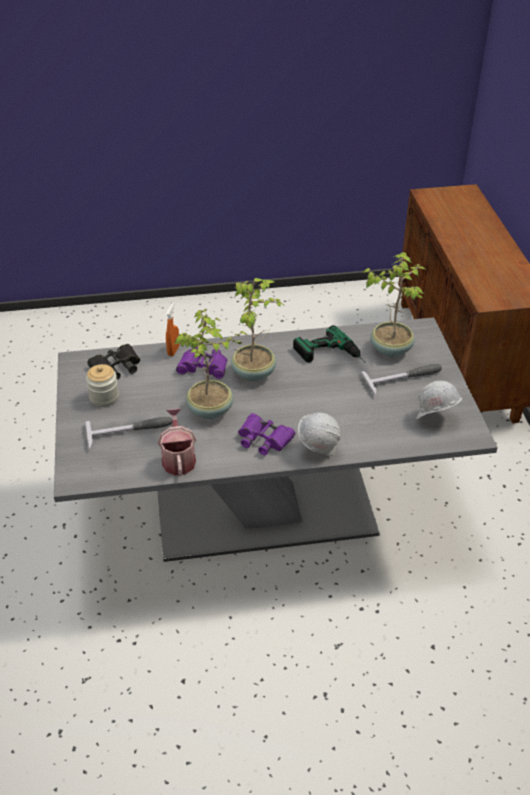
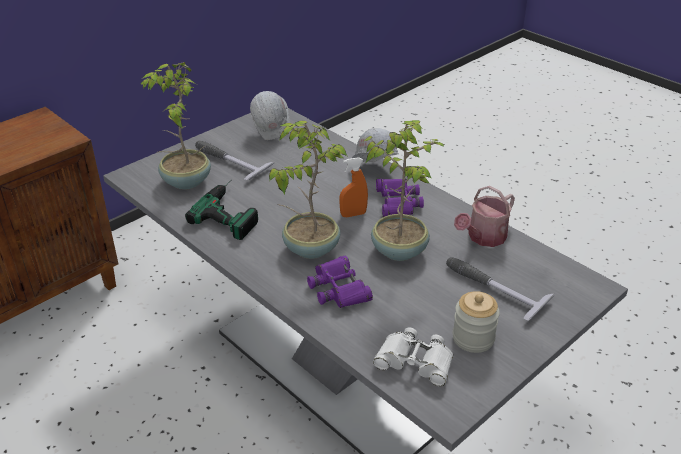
camera: 125 degrees left, 5 degrees down
(116, 367) = (415, 361): black binoculars -> white binoculars
(173, 350) = (334, 328): orange spray bottle -> orange spray bottle (353, 214)

